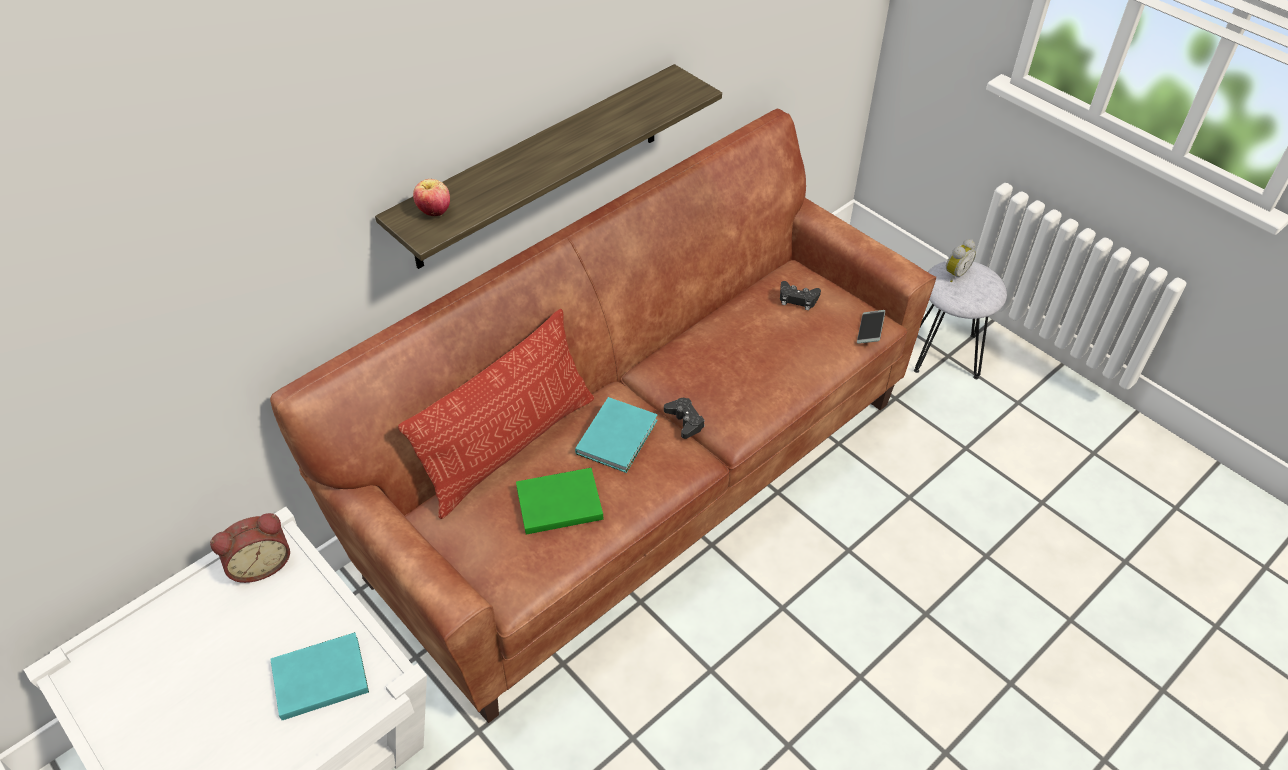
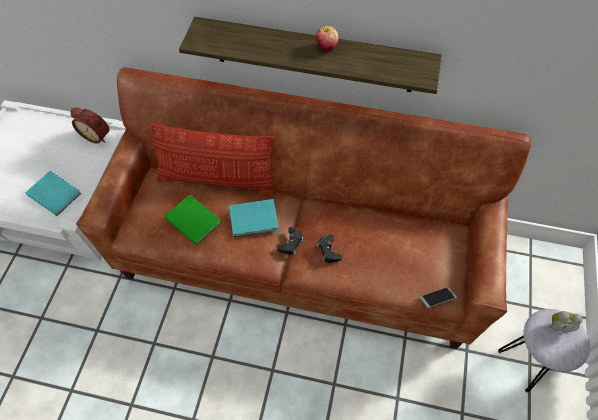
camera: 55 degrees right, 10 degrees up
(434, 211) = (215, 34): apple -> apple (326, 47)
(798, 299) = (428, 246): black game controller -> black game controller (328, 251)

